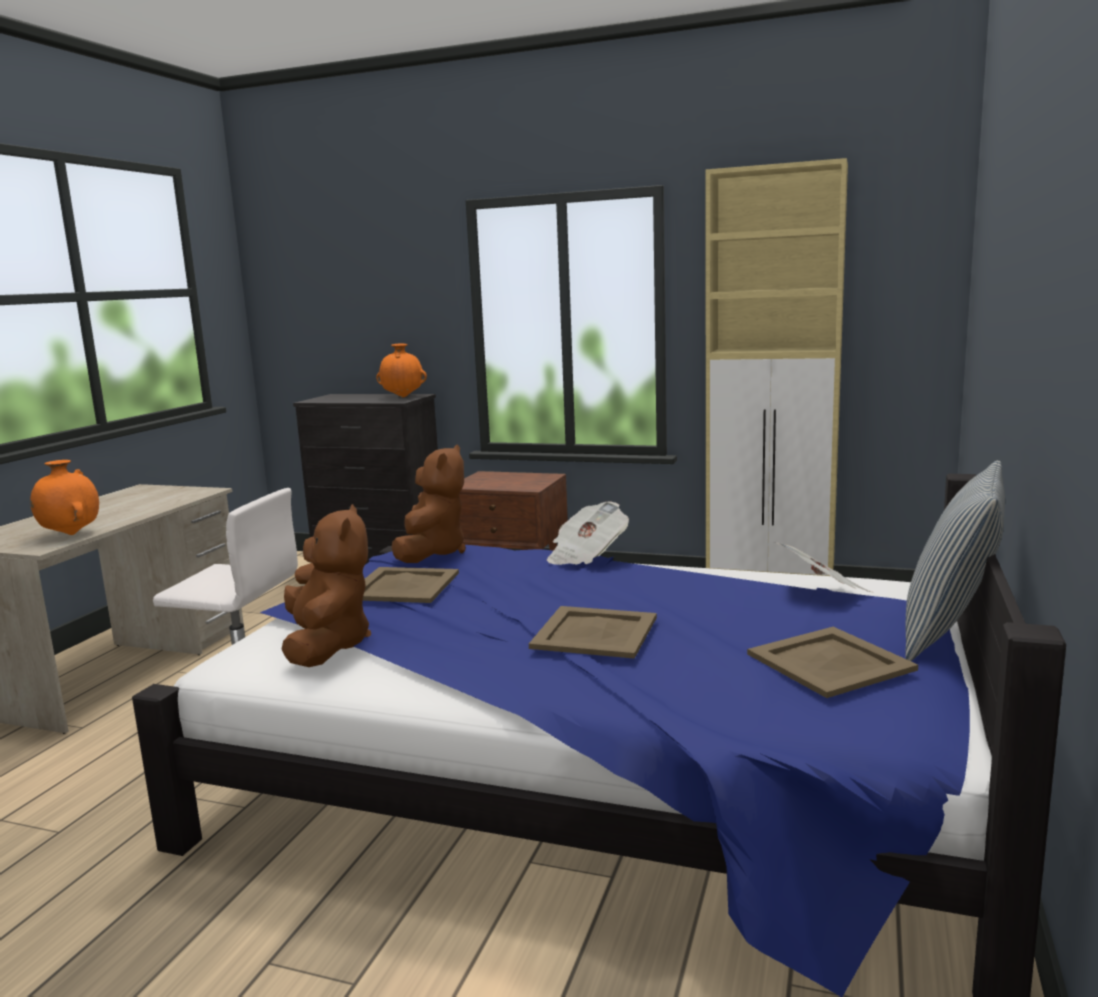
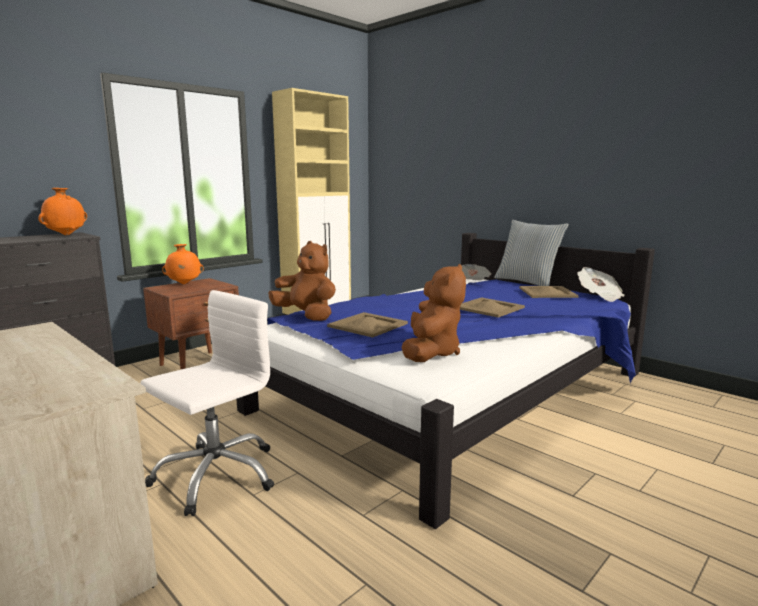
camera: 65 degrees left, 0 degrees up
(70, 534) = (81, 375): orange vase -> orange vase (184, 284)
(327, 646) = (431, 353): brown plush toy -> brown plush toy turned 90 degrees clockwise
(586, 556) = (375, 296): newspaper -> newspaper (599, 296)

